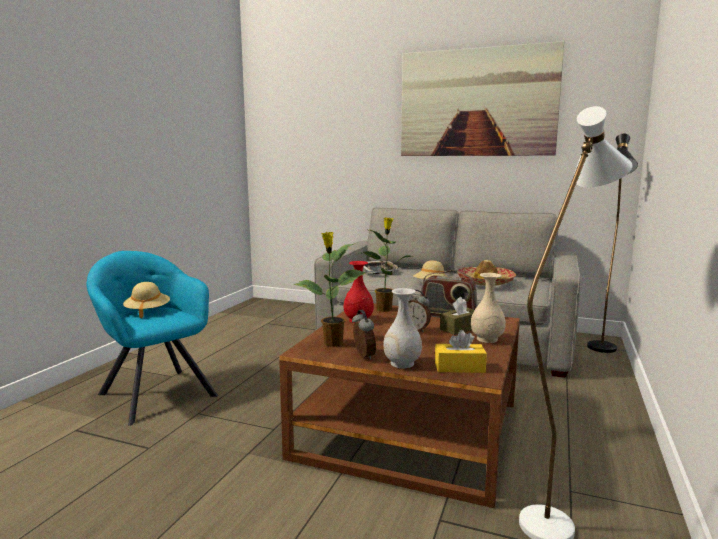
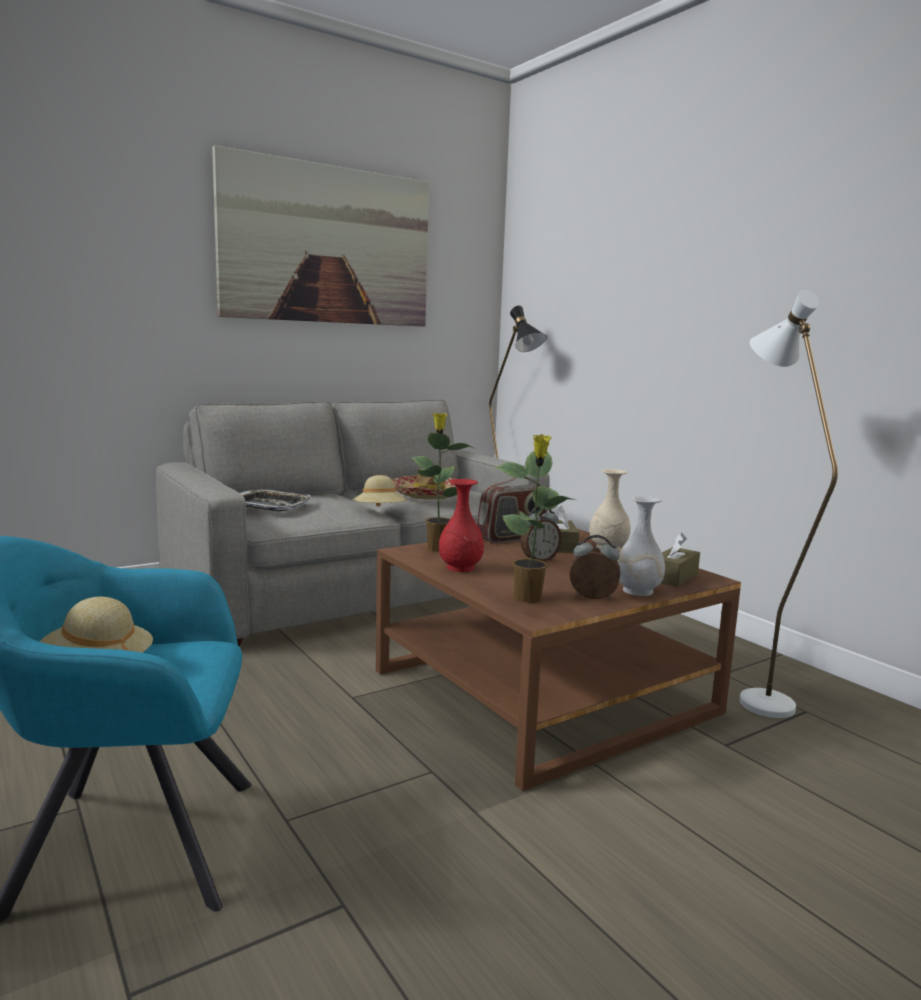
camera: 55 degrees left, 0 degrees up
(459, 367) = (674, 577): yellow tissue box -> brown tissue box

